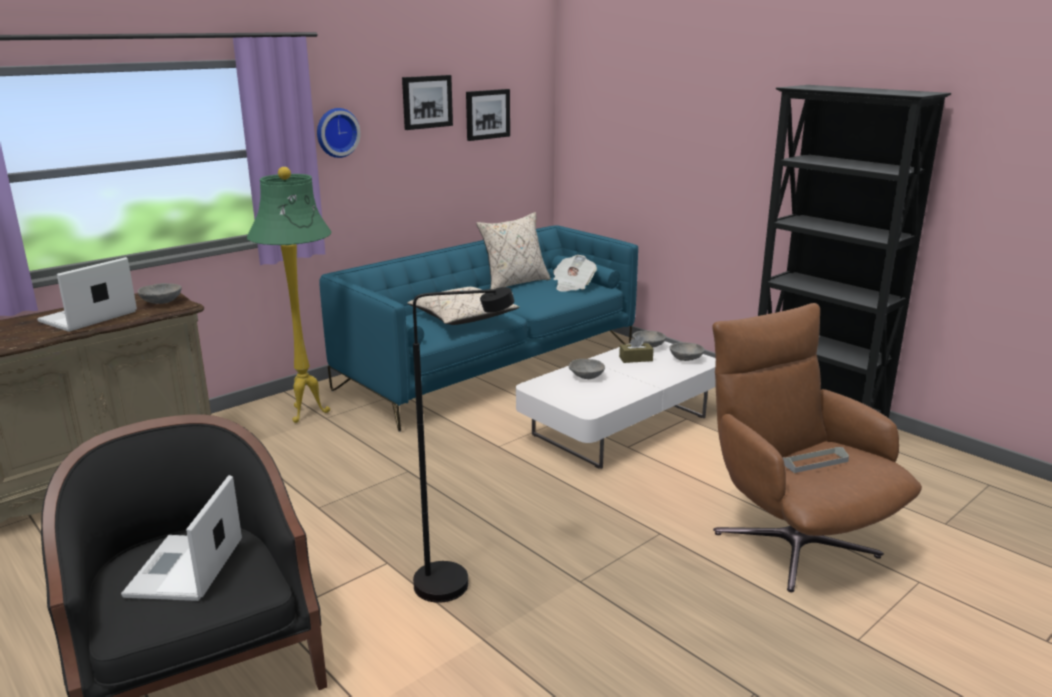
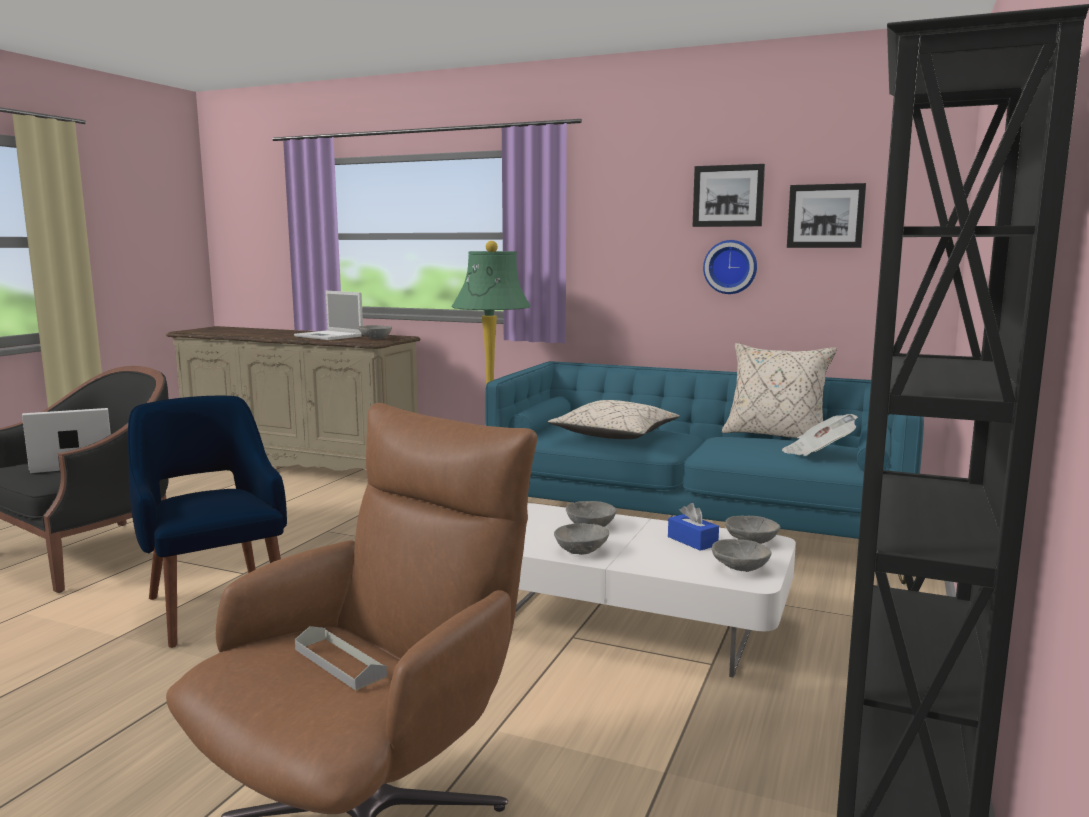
camera: 65 degrees right, 10 degrees down
(87, 317) = (330, 336): laptop -> laptop turned 150 degrees counterclockwise
(336, 132) = (608, 223): wall clock -> wall clock (730, 267)
(457, 582) = (216, 606): black floor lamp -> blue armchair
(629, 388) = (582, 551): none -> grey bowl
(635, 359) = (692, 541): brown tissue box -> blue tissue box

